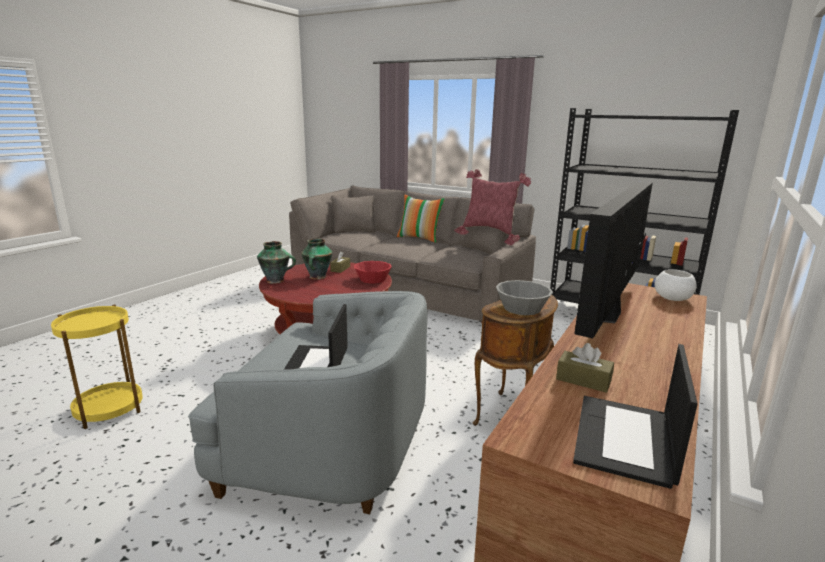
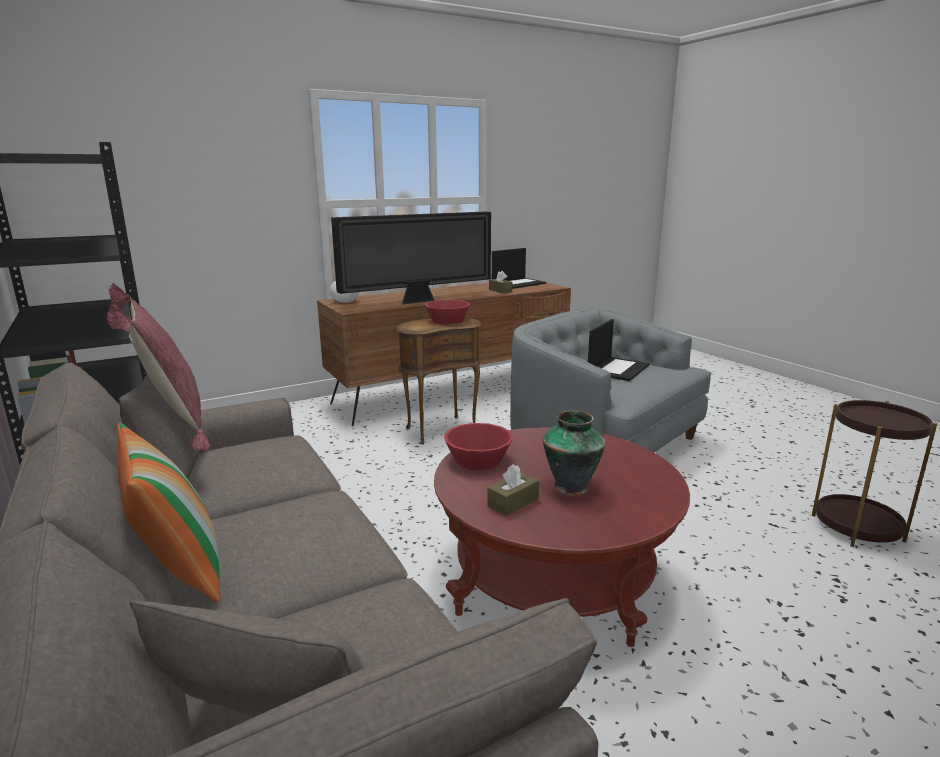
camera: 150 degrees left, 0 degrees up
(109, 409) = (857, 528): yellow side table -> brown side table
(276, 281) = (655, 493): vase -> none
(522, 308) = (447, 320): grey bowl -> red bowl

